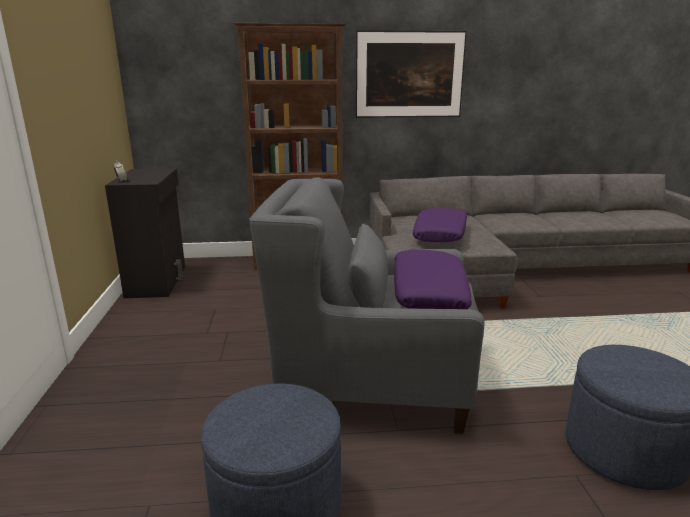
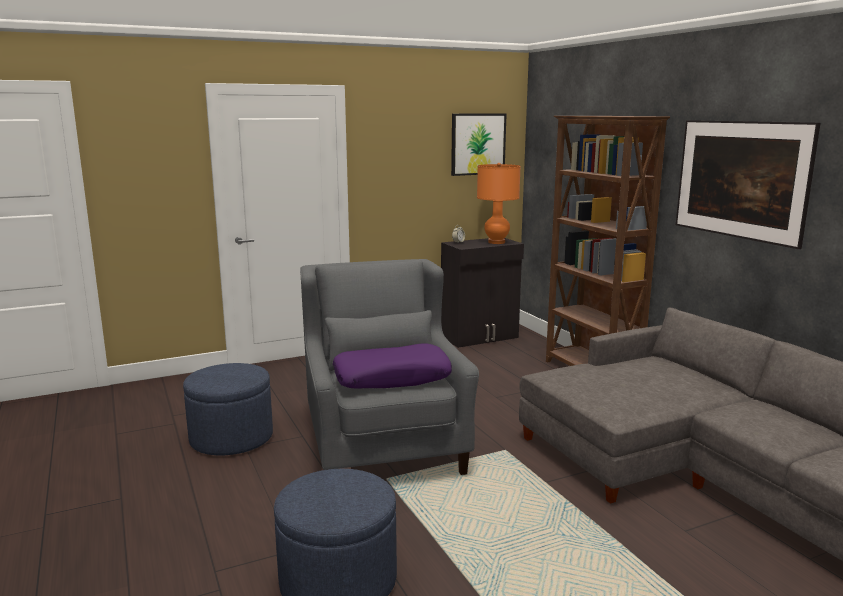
camera: 70 degrees right, 5 degrees down
(97, 58) = (478, 144): none -> picture
(153, 172) = (496, 242): none -> orange table lamp
(440, 234) = (612, 381): purple pillow -> none

